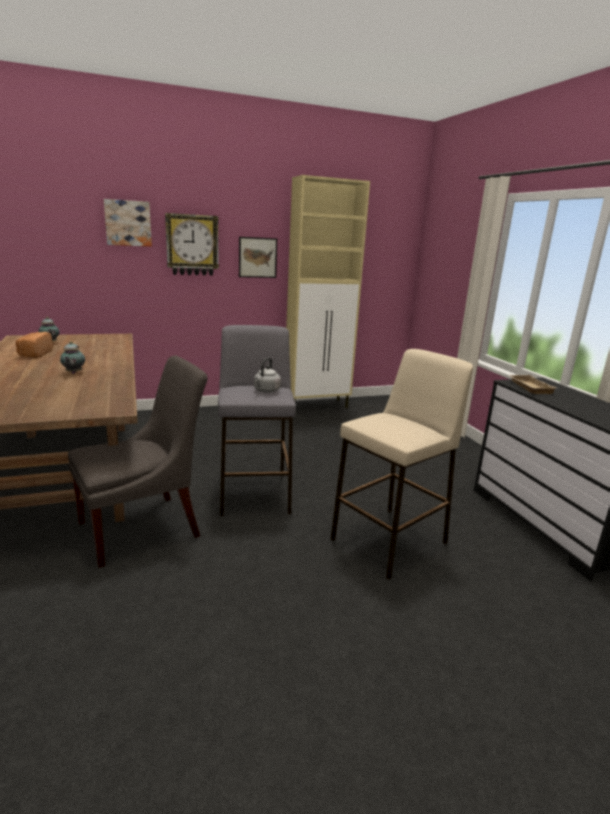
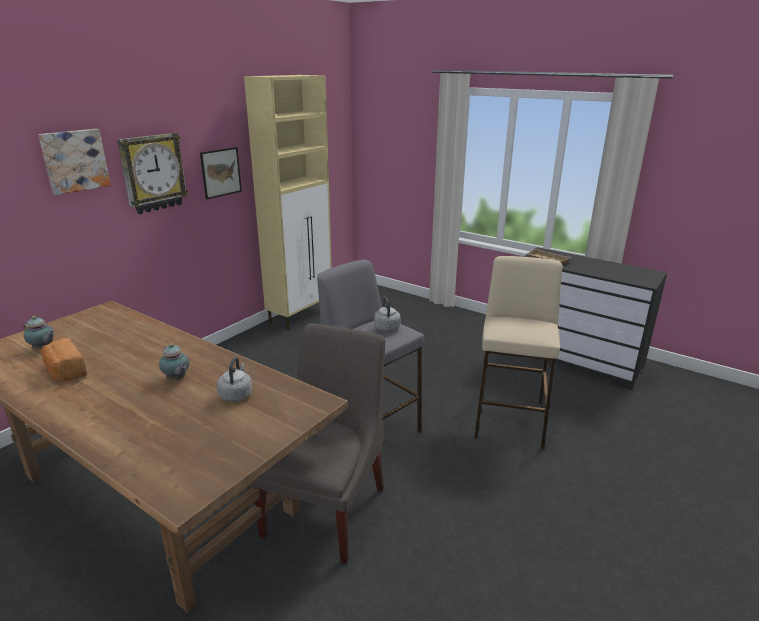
camera: 35 degrees left, 5 degrees up
(83, 389) = (236, 394): none -> grey kettle

